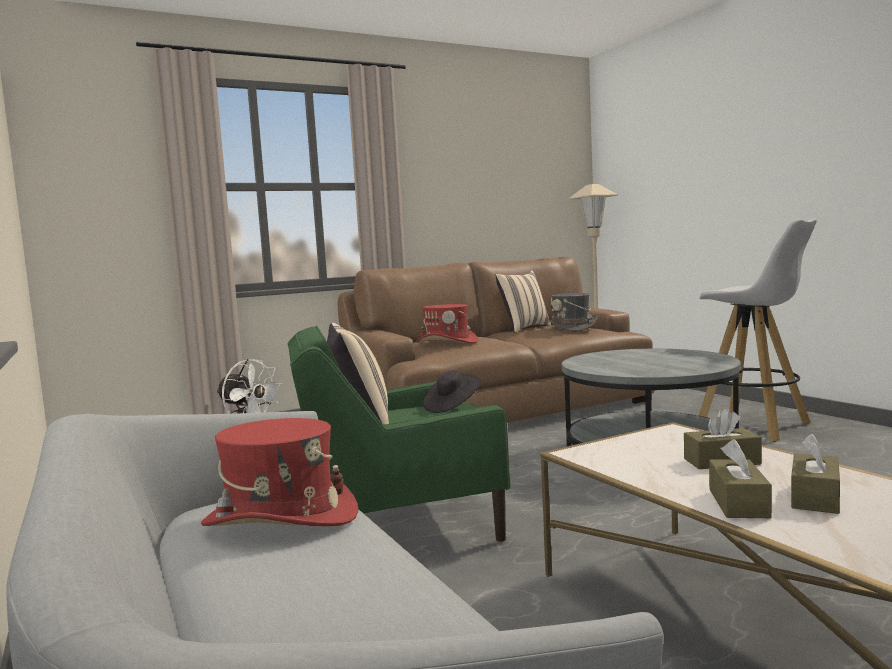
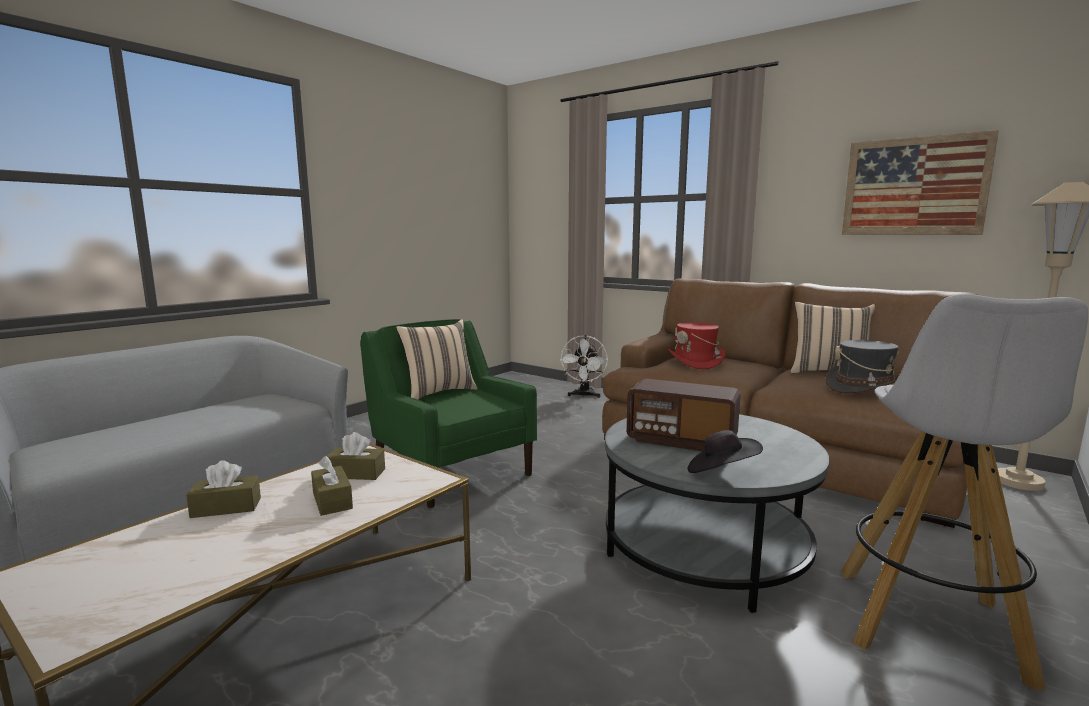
camera: 65 degrees right, 5 degrees up
(280, 518) = (249, 408): red hat -> none
(452, 407) = (498, 405): black hat -> black hat (721, 472)
(500, 185) = (914, 187): none -> picture
(644, 365) = (681, 441): none -> radio
(815, 497) = (225, 535): brown tissue box -> brown tissue box (356, 473)

